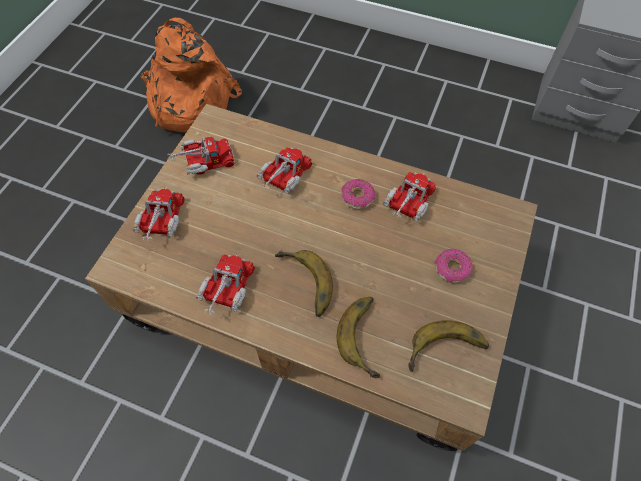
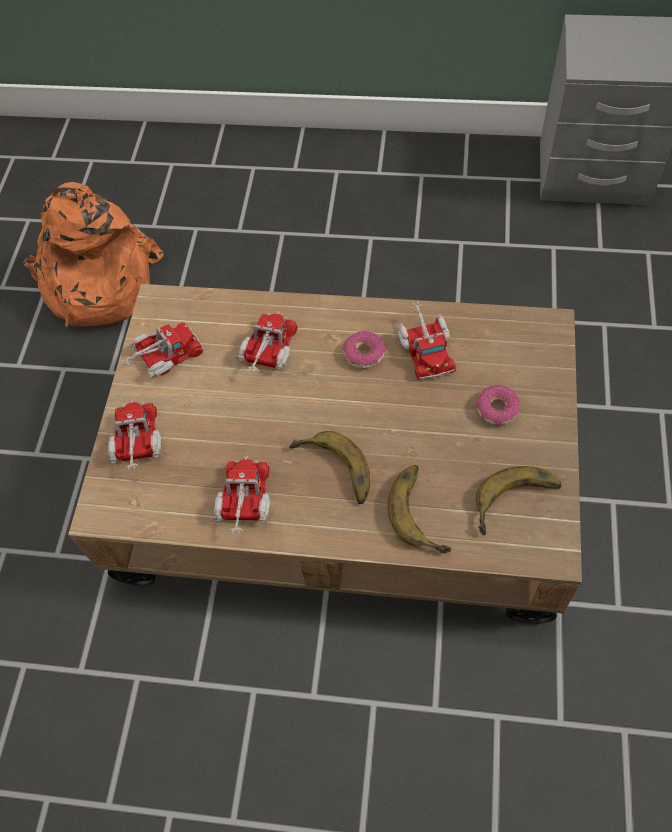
camera: 10 degrees left, 0 degrees up
(407, 204) = (425, 347): toy truck -> toy truck turned 150 degrees clockwise

